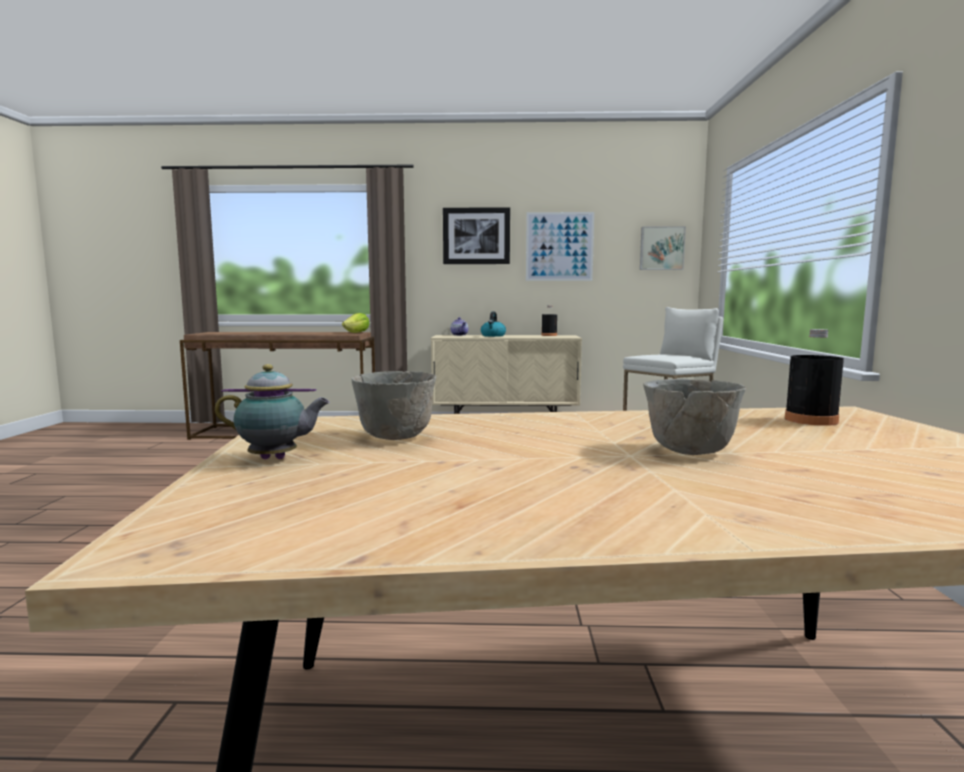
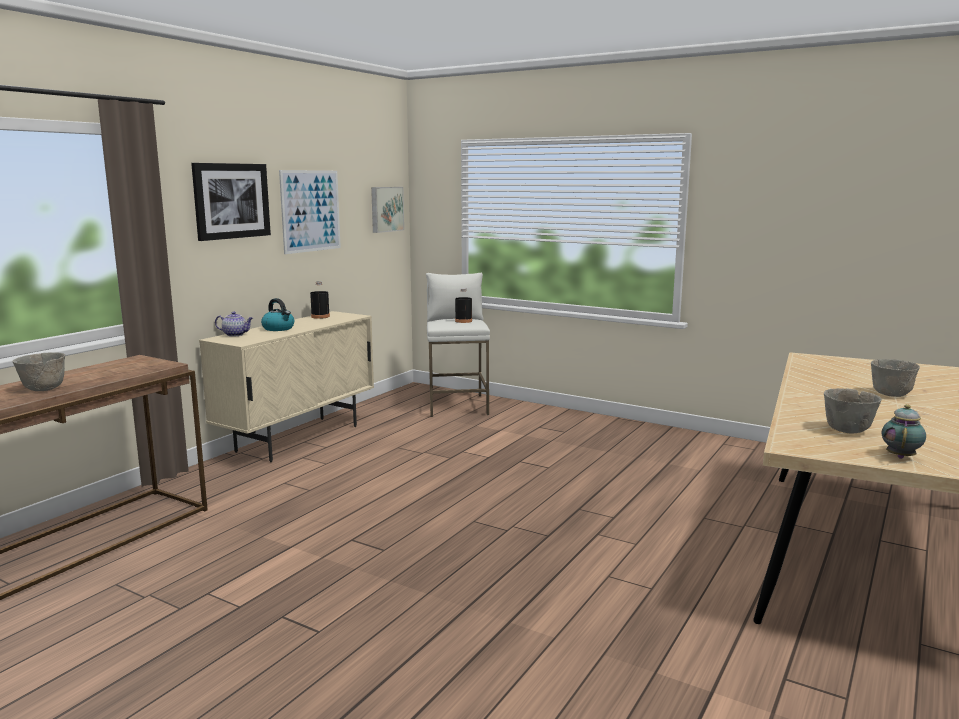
camera: 60 degrees left, 5 degrees up
(280, 333) = (44, 389): none -> grey bowl
(357, 332) = (144, 360): lettuce -> none
(811, 420) = (826, 366): black bottle -> black bottle (463, 321)

